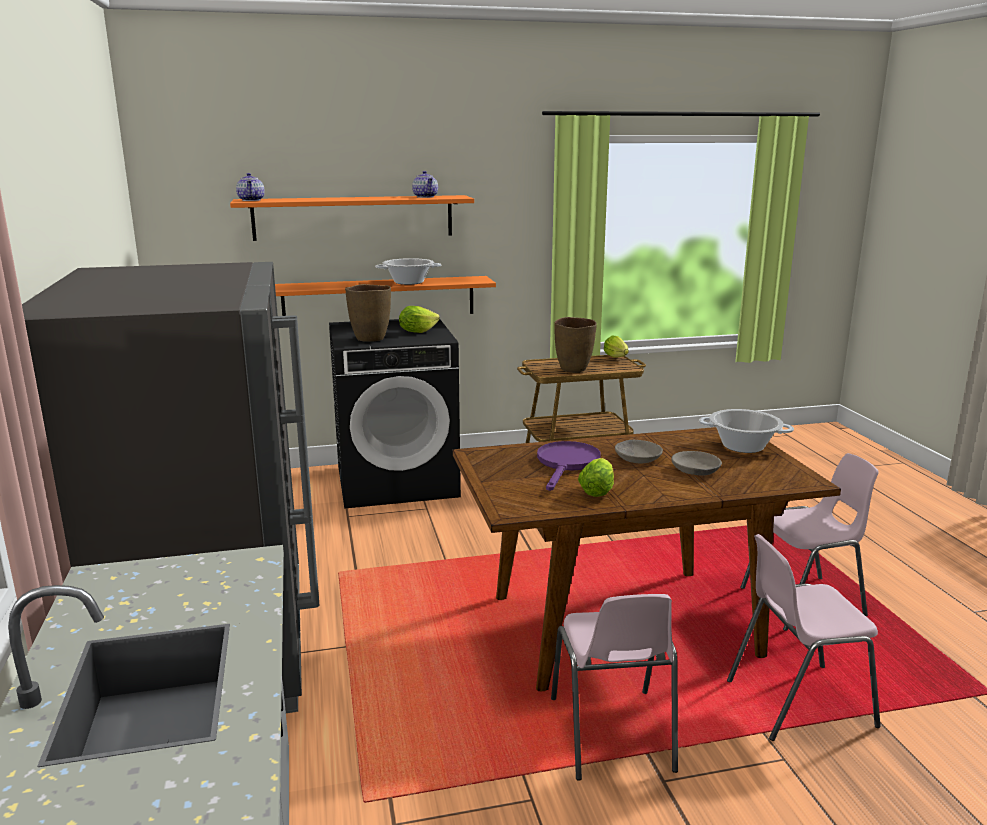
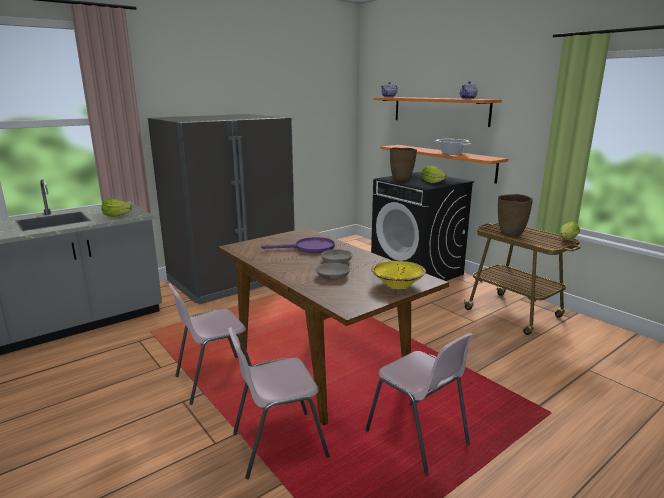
camera: 65 degrees right, 0 degrees up
(598, 490) = (276, 258): lettuce -> lettuce (118, 216)
(743, 446) = (397, 285): cooking pot -> yellow bowl
(797, 702) = (278, 444): pink chair -> pink chair turned 75 degrees counterclockwise

